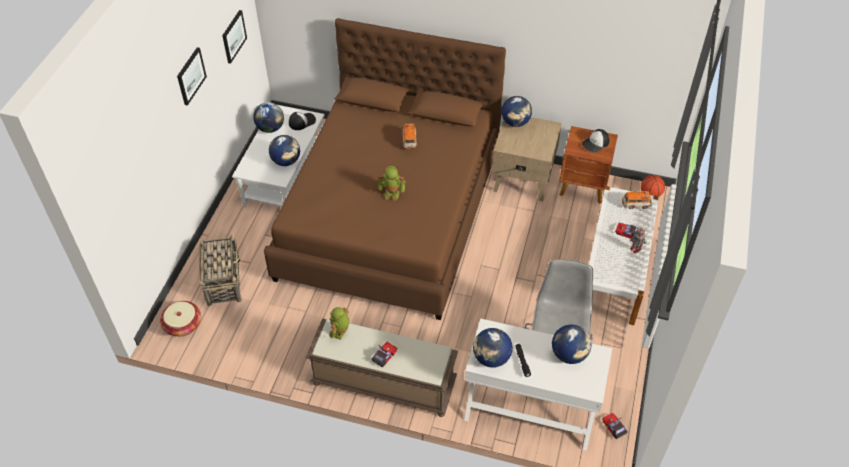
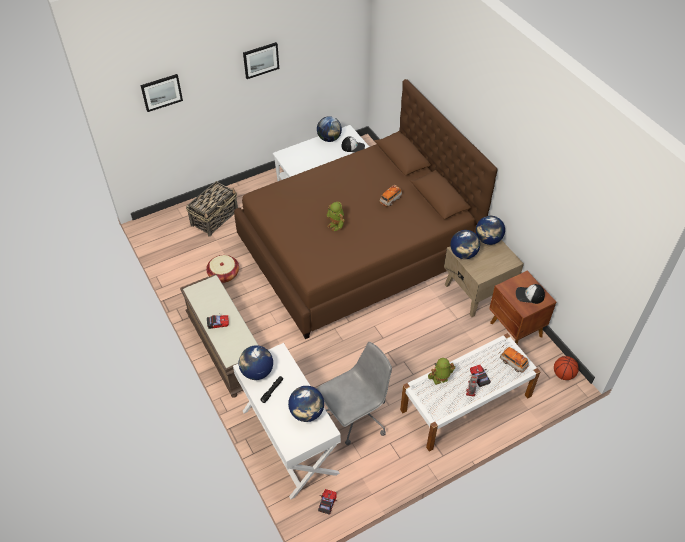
camera: 45 degrees right, 0 degrees up
(183, 325) = (166, 226): basket -> basket (224, 274)
(233, 36) = (329, 54): picture -> picture (161, 92)
(286, 161) = (313, 165): globe -> globe (463, 254)
(340, 332) = (212, 289): toy robot -> toy robot (440, 380)

